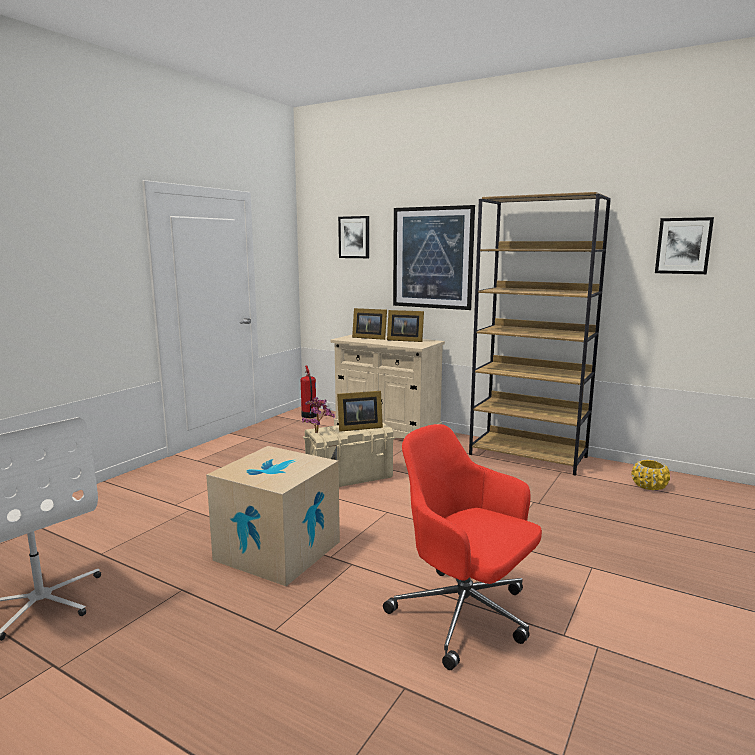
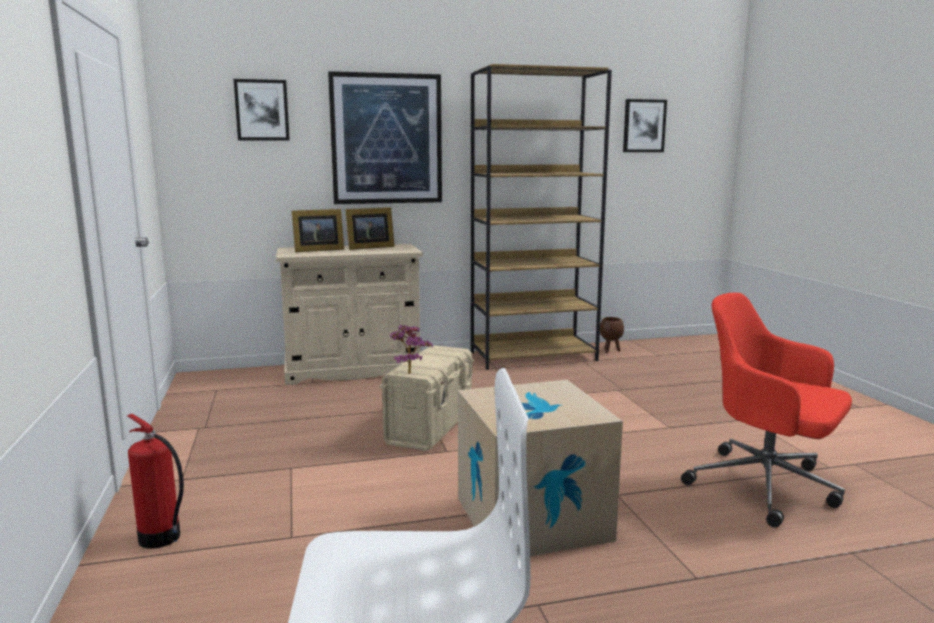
camera: 45 degrees left, 0 degrees up
(309, 416) = (218, 382): fire extinguisher -> fire extinguisher (161, 539)
(358, 428) = (436, 357): picture frame -> none
(465, 615) = (766, 487): red office chair -> red office chair turned 45 degrees clockwise
(609, 471) = (610, 351): none -> brown planter
(649, 486) = (655, 353): yellow planter -> none

